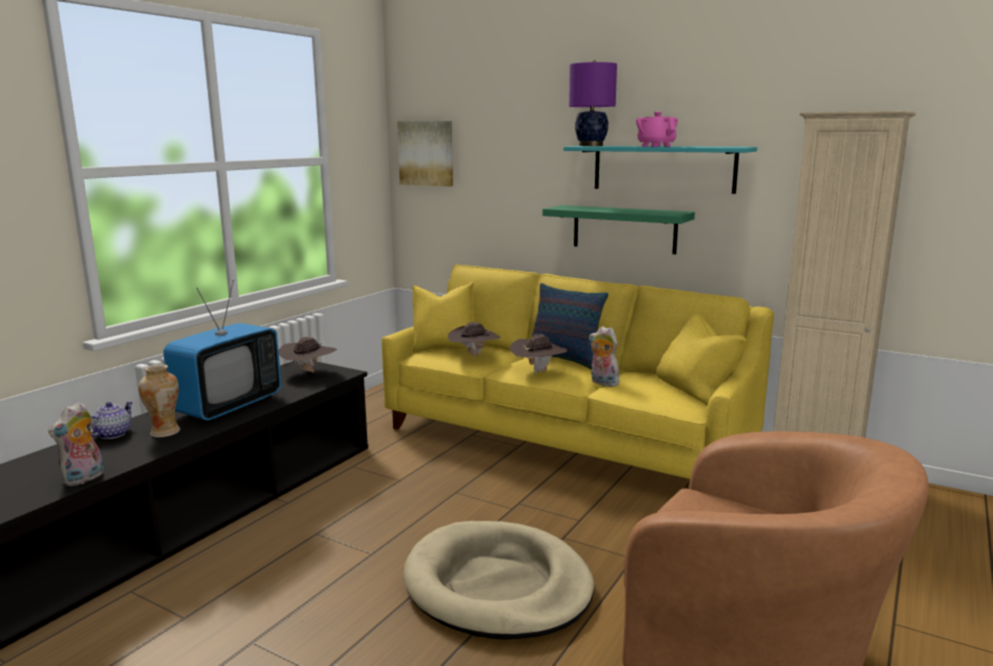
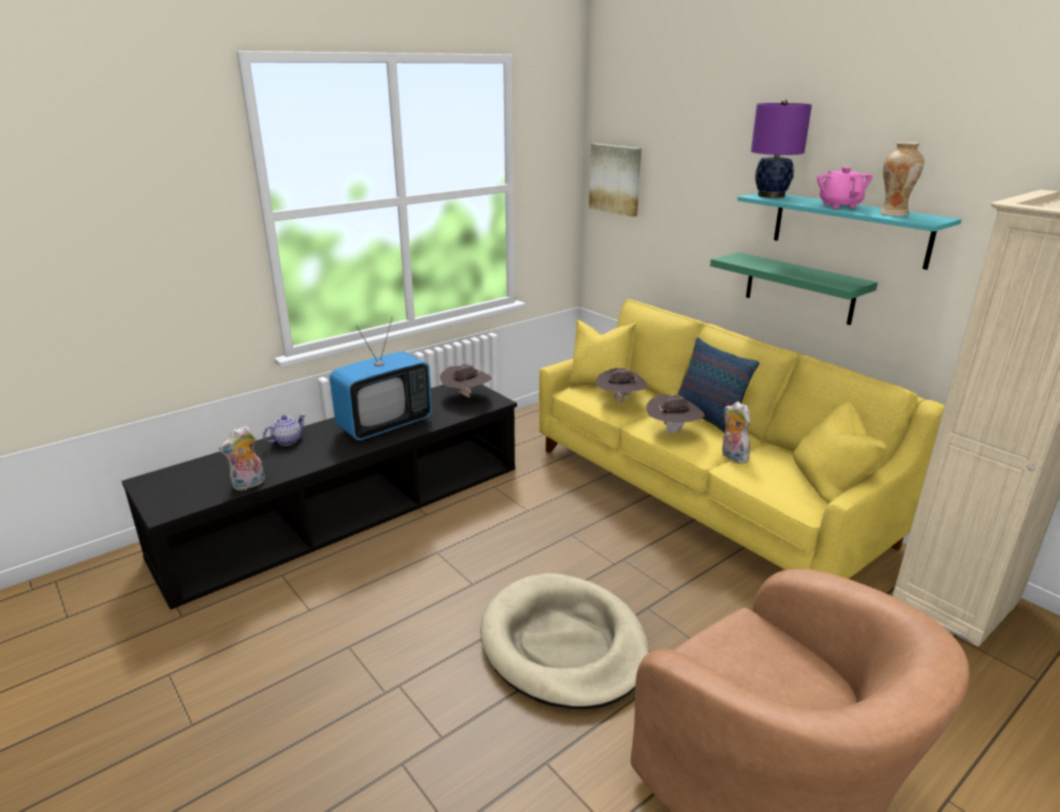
camera: 20 degrees right, 10 degrees up
(165, 432) = (325, 446): vase -> vase (893, 214)

